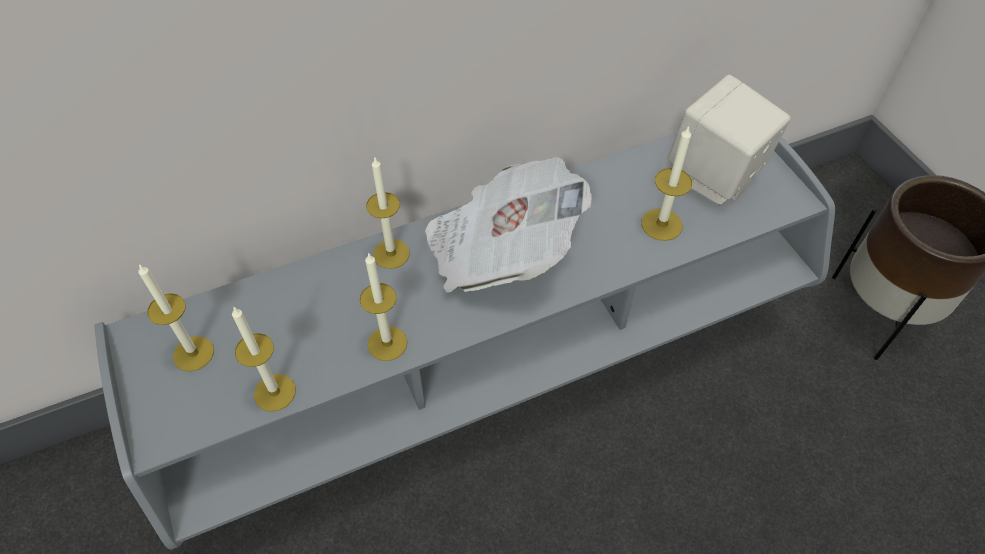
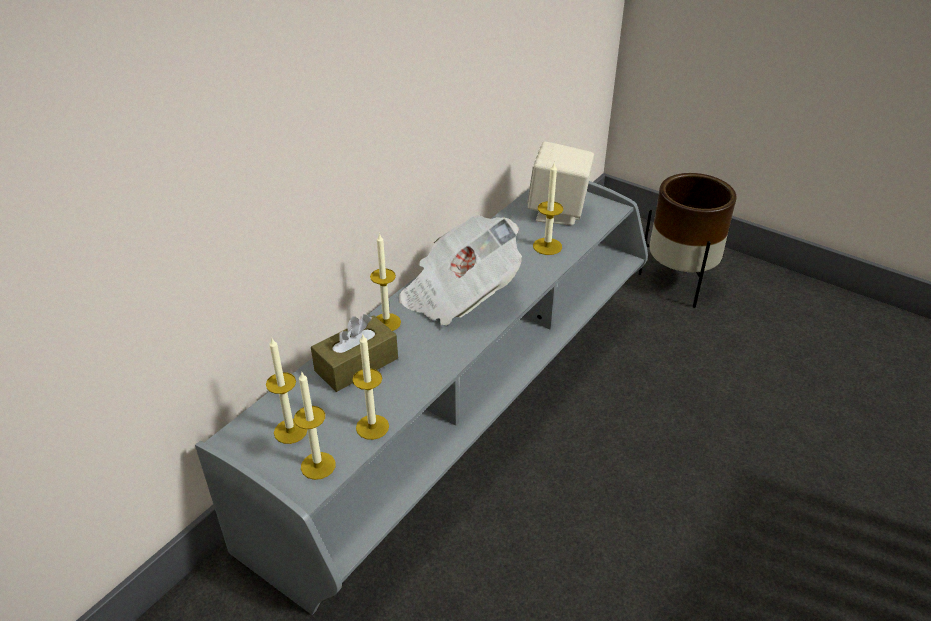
camera: 30 degrees left, 15 degrees down
(319, 297) = (356, 364): none -> brown tissue box
(387, 343) = (427, 370): candle -> candle (318, 465)

